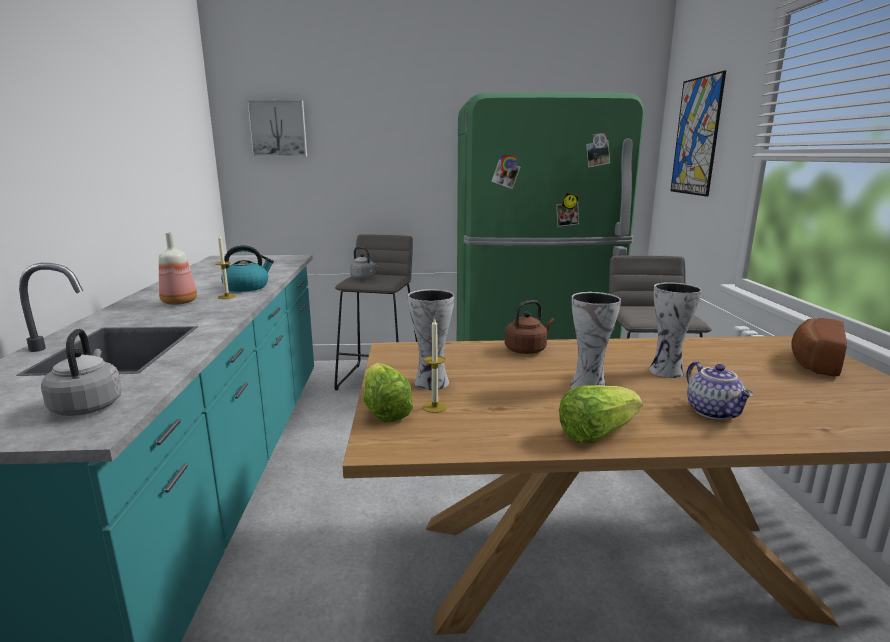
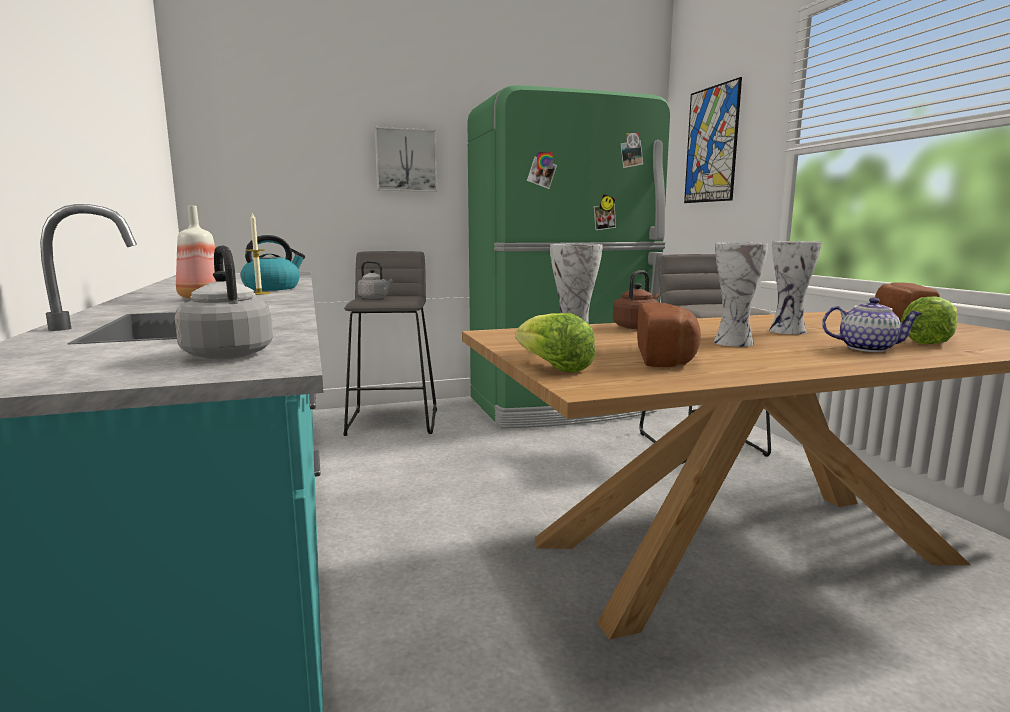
camera: 15 degrees left, 5 degrees down
(278, 128) = (255, 126): picture -> picture (405, 160)
(435, 407) = (603, 362): candle -> none
(500, 405) = (668, 357): none -> bread
(596, 433) = (787, 365): lettuce -> lettuce (930, 341)
(714, 412) = (867, 348): teapot -> teapot turned 45 degrees counterclockwise

